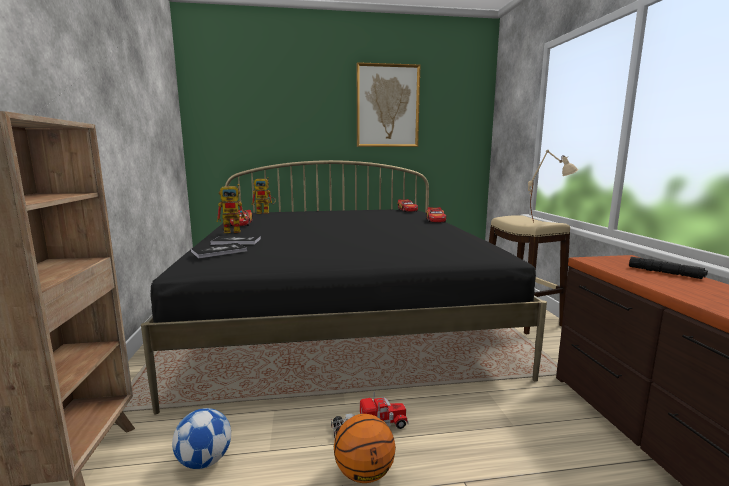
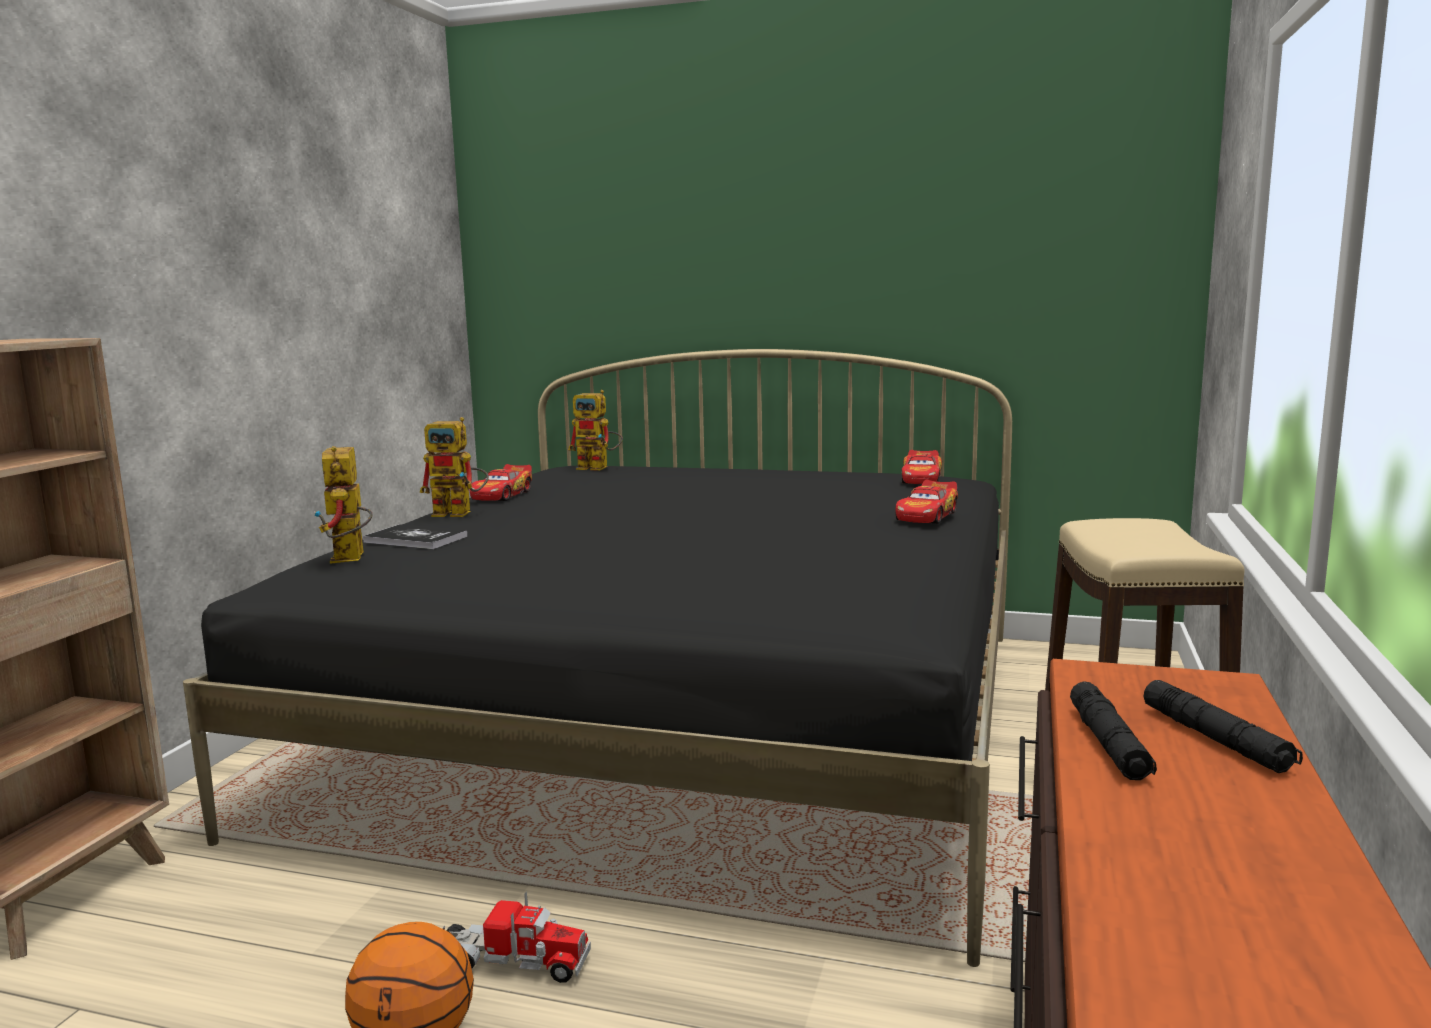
camera: 25 degrees right, 0 degrees up
(205, 461) = (208, 942): football -> none
(219, 251) = (351, 559): book -> toy robot
(387, 106) = (903, 213): picture -> none
(548, 222) = (1184, 548): beige table lamp -> none
(643, 278) = (1108, 744): none -> black flashlight

